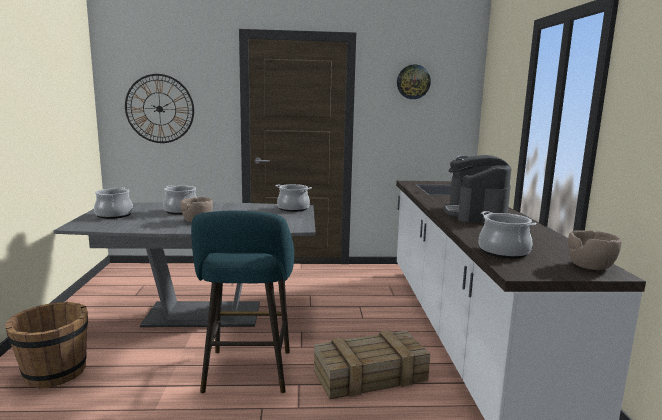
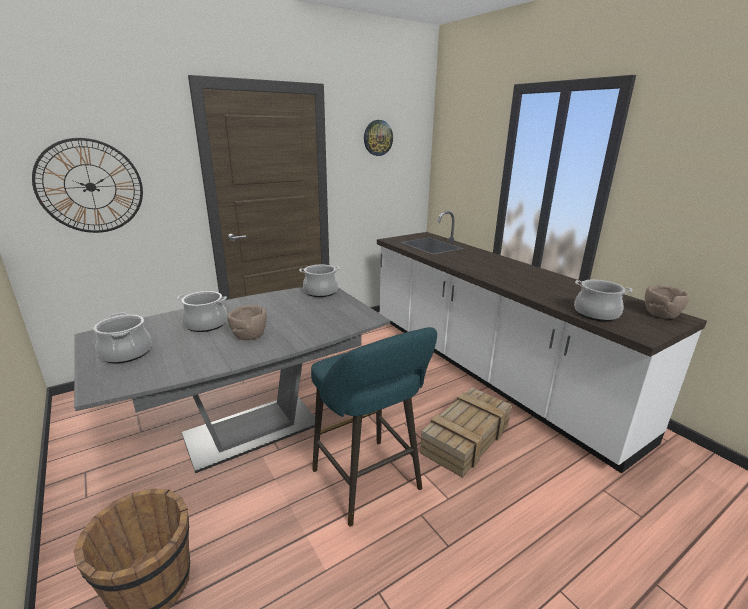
camera: 30 degrees left, 10 degrees up
(475, 214) = (504, 272): coffee machine -> none

